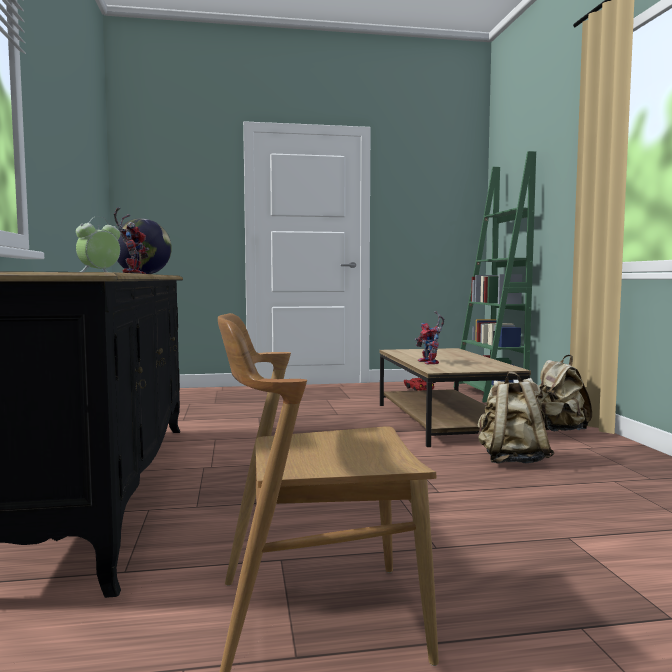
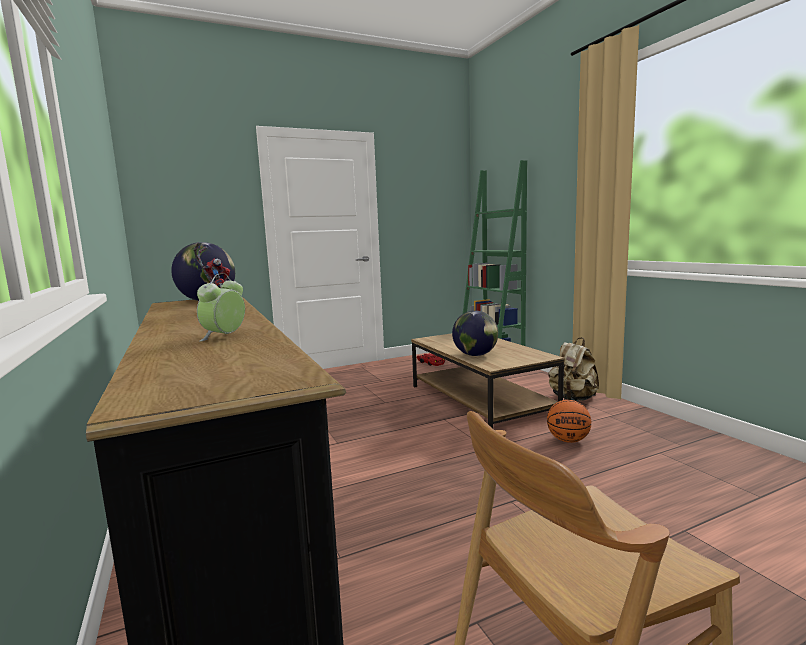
camera: 15 degrees left, 5 degrees up
(431, 363) = (475, 355): toy robot -> globe
(512, 460) = (568, 440): beige backpack -> basketball

